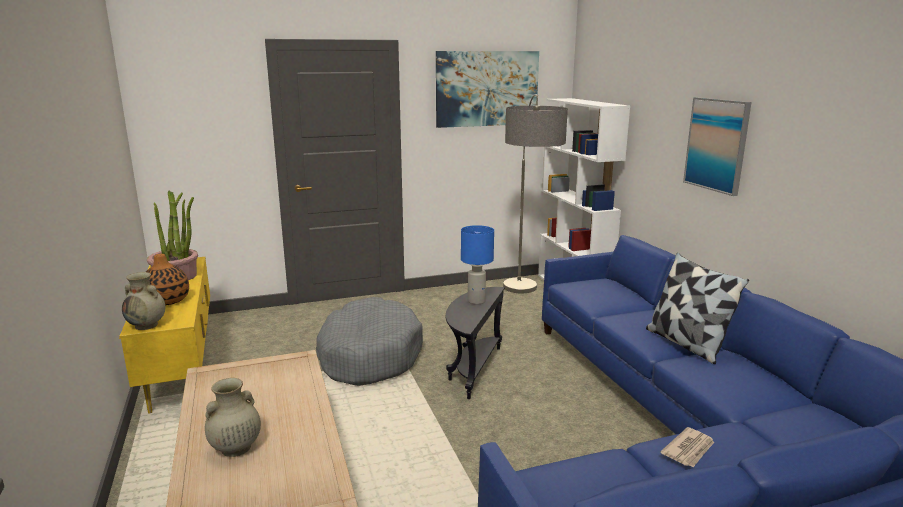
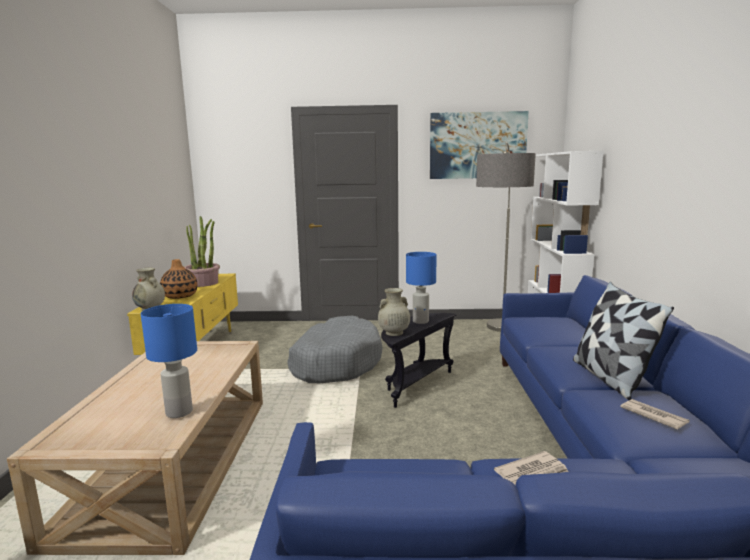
camera: 20 degrees right, 5 degrees down
(235, 448) = (132, 398): beige vase -> beige vase (393, 333)
(312, 456) = (178, 412): none -> blue table lamp
(717, 145) = (674, 175): picture -> none
(741, 377) = (653, 416): none -> newspaper

